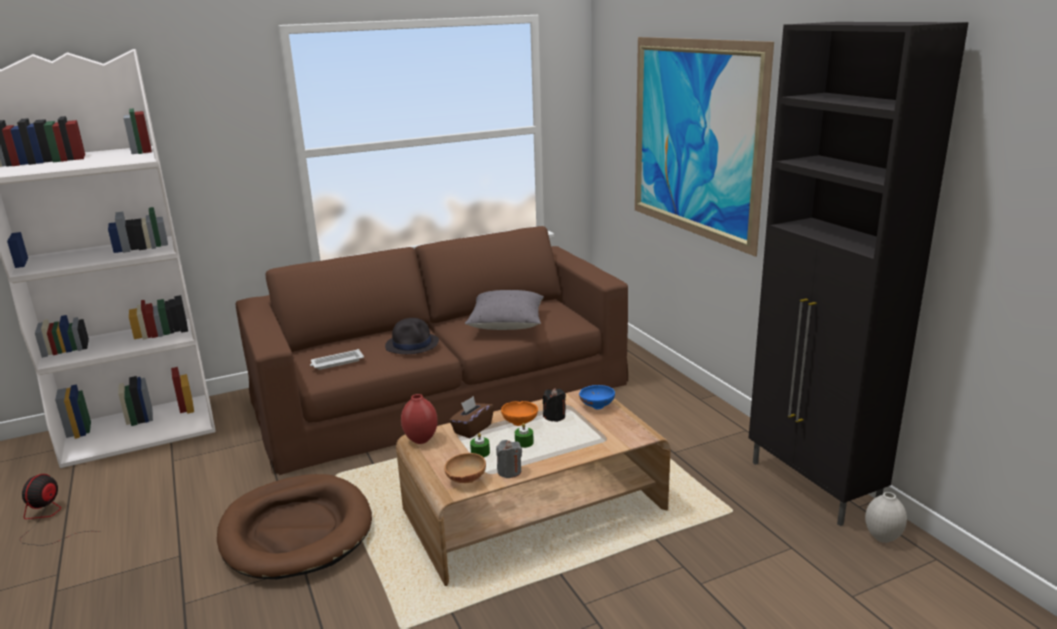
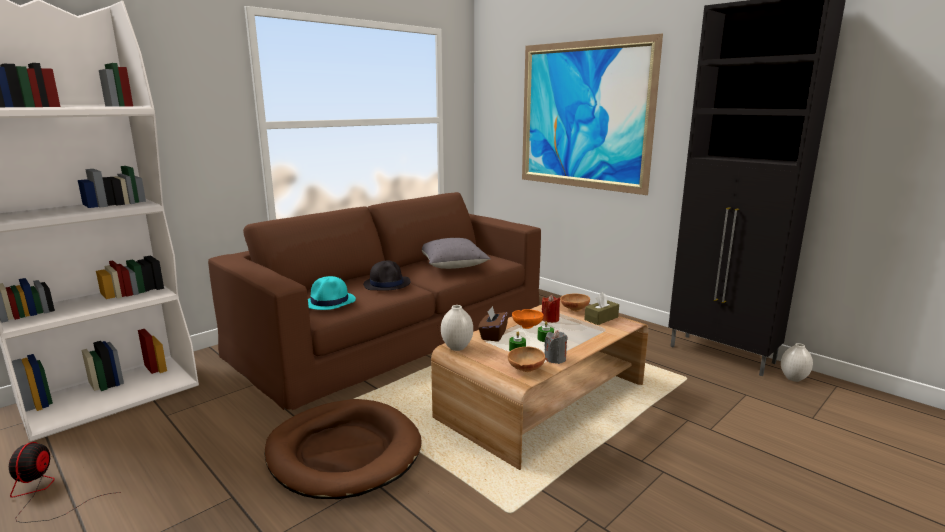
camera: 20 degrees left, 5 degrees down
(336, 363) = (330, 302): white tray -> turquoise hat
(421, 440) = (457, 347): red vase -> white vase
(554, 416) = (550, 319): black candle -> red candle
(596, 405) = (574, 309): blue bowl -> brown bowl
(616, 423) = (601, 318): none -> brown tissue box

